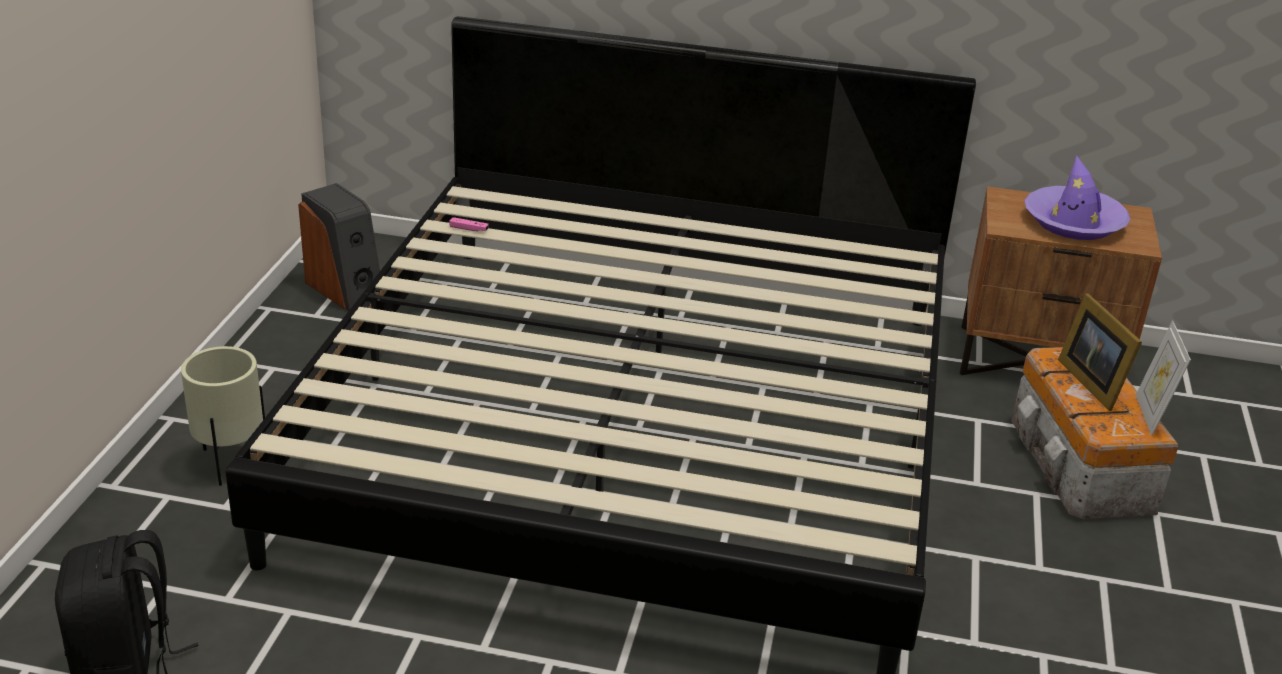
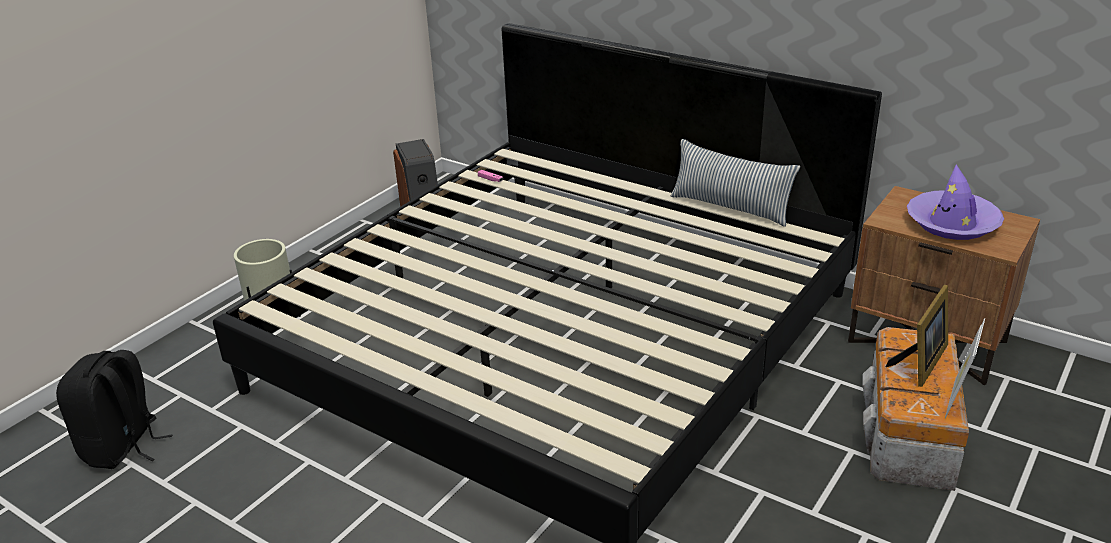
camera: 25 degrees right, 0 degrees up
(790, 232) = (730, 207): none -> pillow
(1092, 381) = (921, 363): picture frame -> picture frame turned 150 degrees counterclockwise

